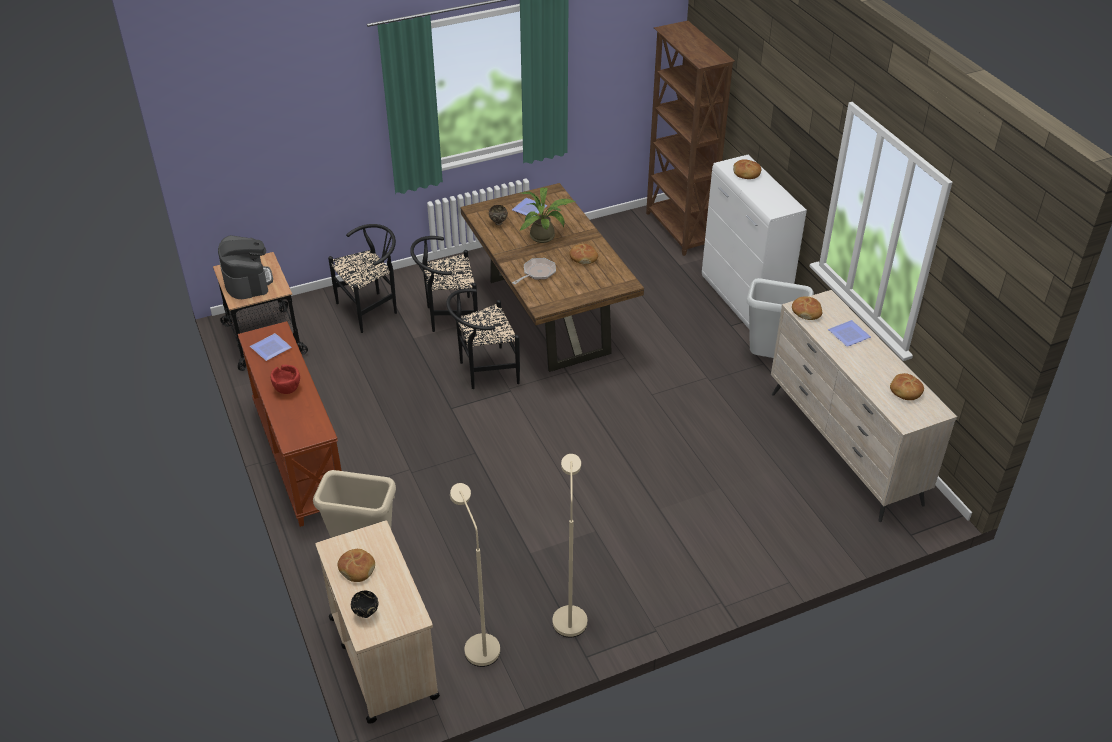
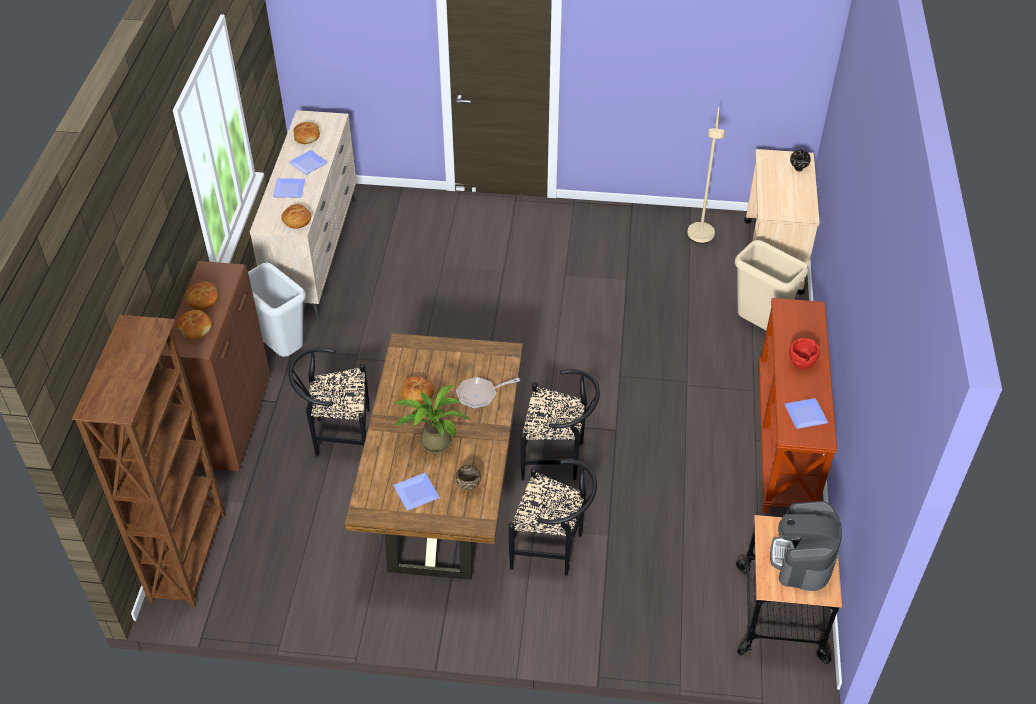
camera: 150 degrees left, 5 degrees up
(357, 568) = (793, 196): bread -> bread (202, 300)
(372, 309) = (634, 603): black chair -> black chair (338, 436)
(569, 614) = (625, 232): beige floor lamp -> none
(743, 302) = (234, 422): white cabinet -> brown cabinet
(865, 365) = (309, 164): none -> plate

